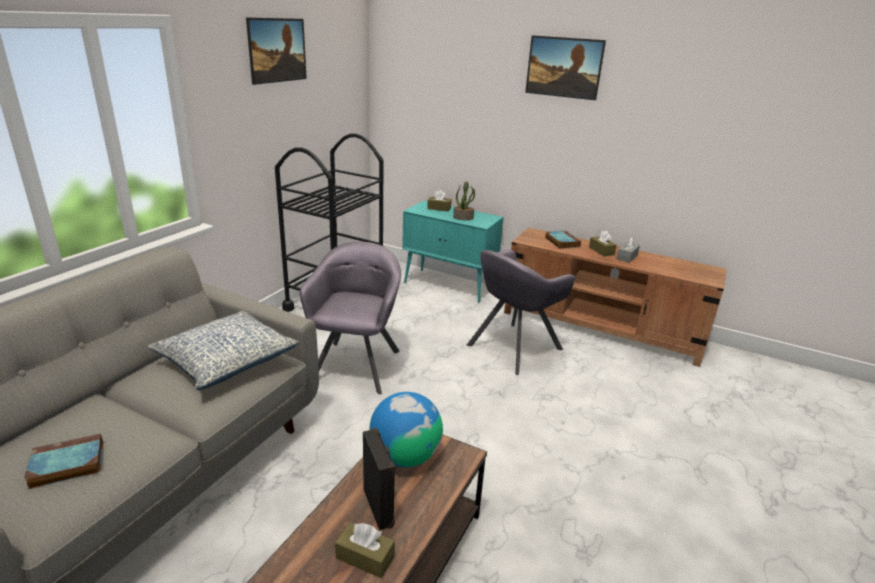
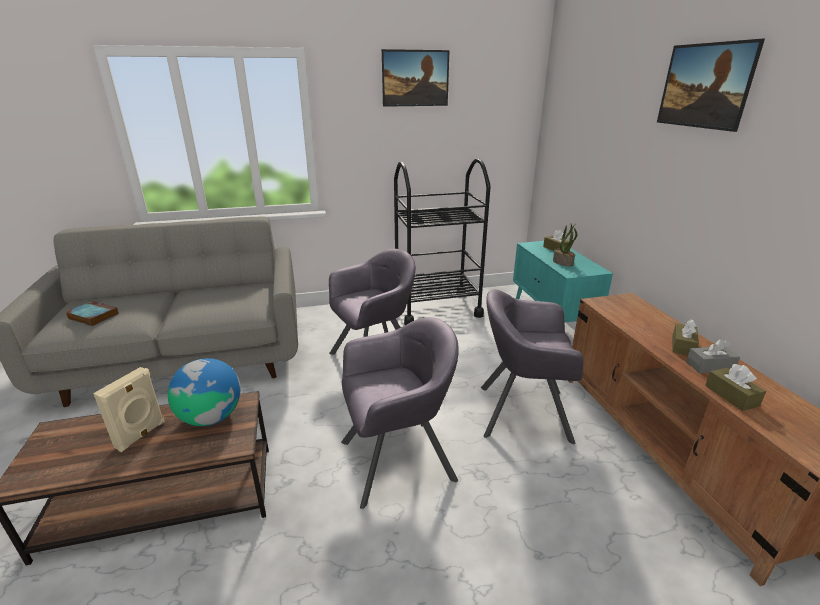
camera: 50 degrees right, 0 degrees up
(227, 360) = (233, 300): pillow -> none
(365, 557) = (82, 456): brown tissue box -> brown tissue box (731, 395)
(379, 507) = (141, 435): black speaker -> beige speaker
(495, 421) = (398, 460): none -> grey armchair
(561, 242) = (643, 318): book -> none

